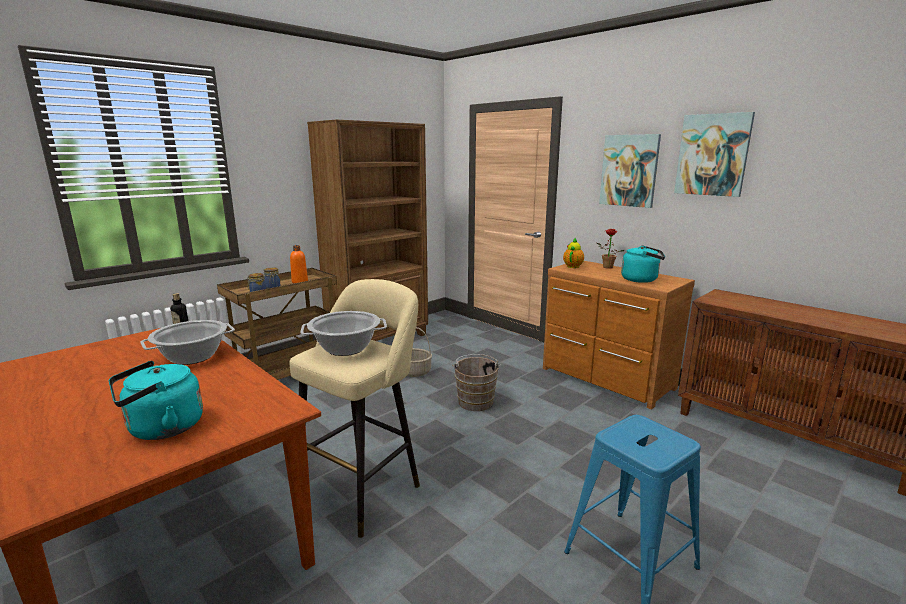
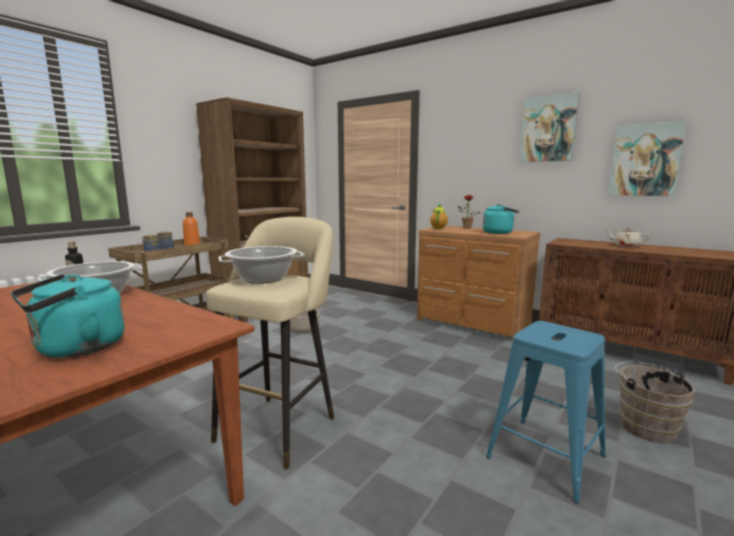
camera: 10 degrees left, 5 degrees down
(476, 401) = (366, 346): brown bucket -> brown bucket (644, 426)
(629, 170) = (480, 147): picture -> picture (645, 160)
(793, 310) = (625, 245): none -> beige teapot

